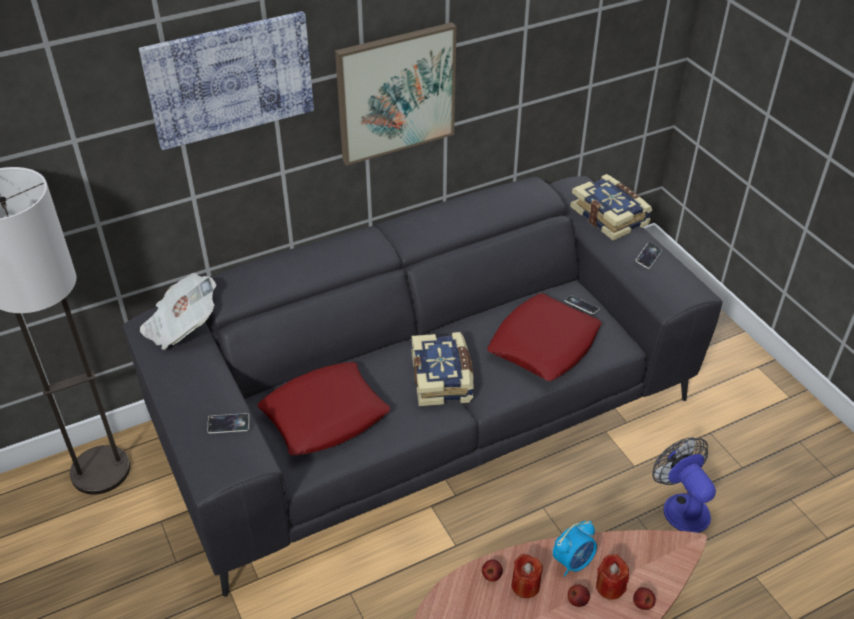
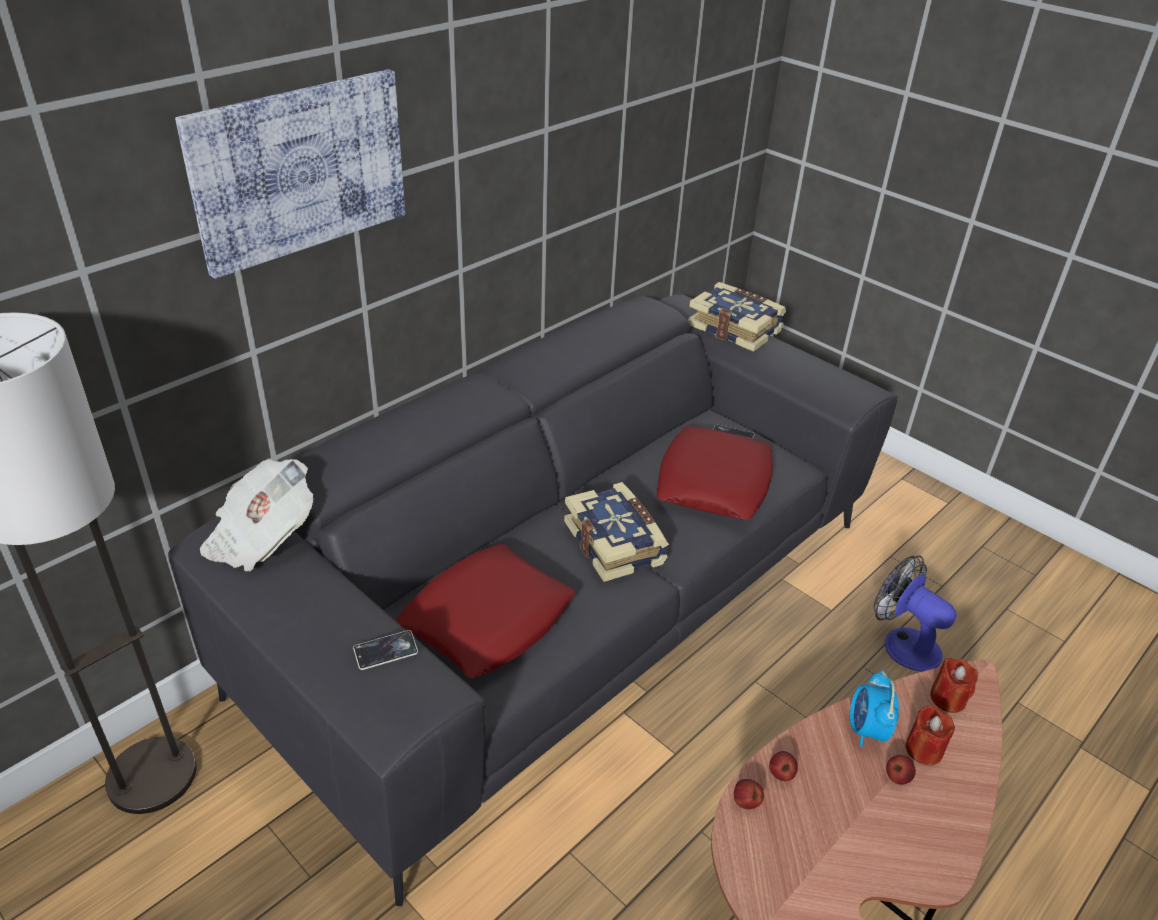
camera: 20 degrees left, 5 degrees down
(396, 93) = (494, 191): picture -> none
(525, 585) = (827, 775): red candle -> red candle (947, 698)
(573, 562) = (866, 730): alarm clock -> alarm clock turned 150 degrees clockwise
(642, 604) = (970, 760): apple -> apple (745, 802)
(648, 257) = (799, 363): phone -> none

